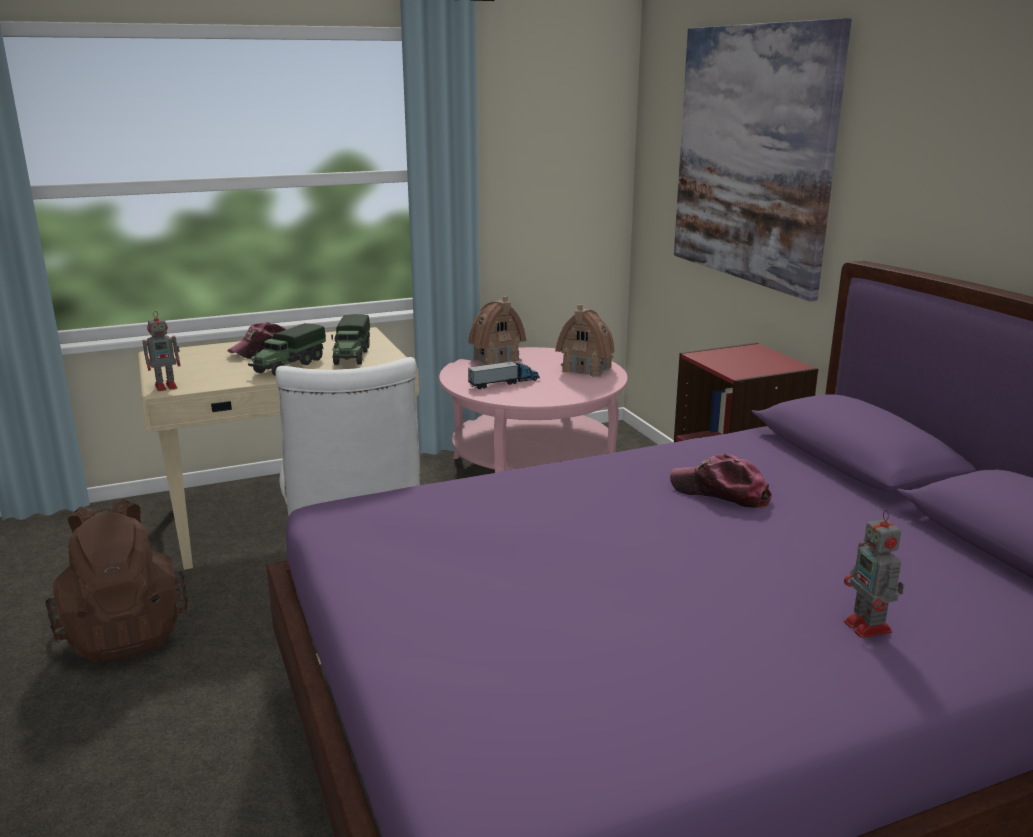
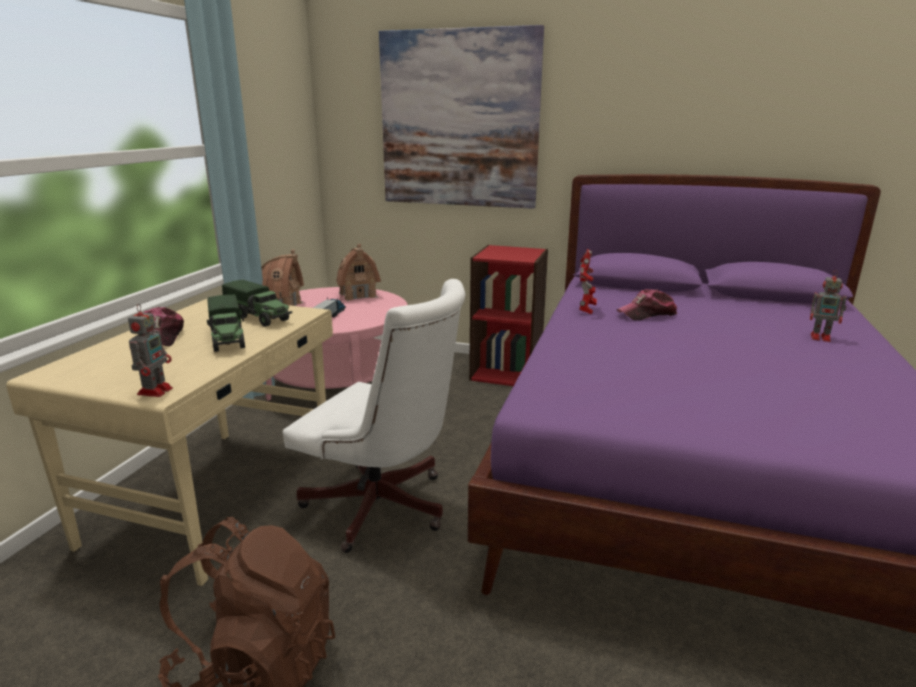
camera: 50 degrees left, 0 degrees up
(663, 459) = (586, 310): none -> toy robot

